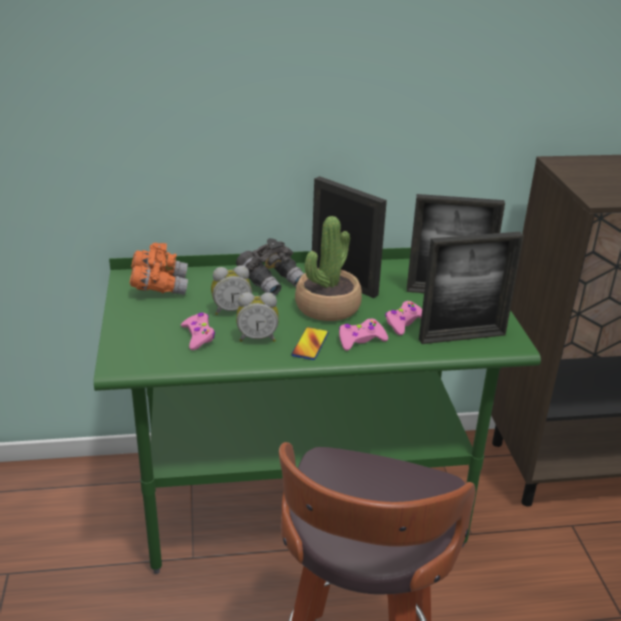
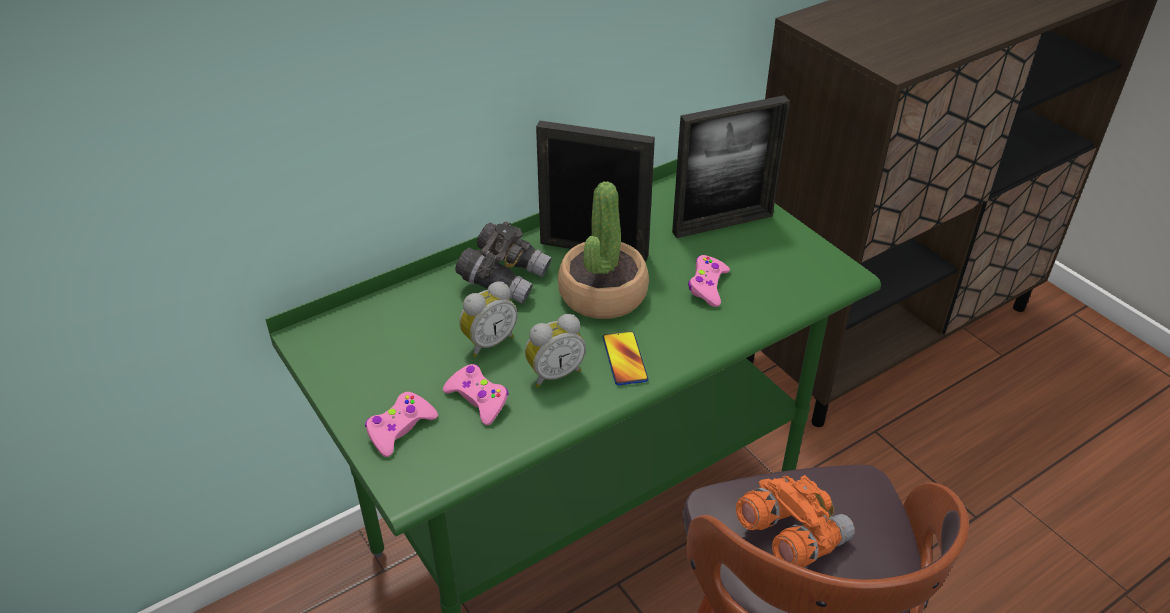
camera: 25 degrees left, 10 degrees up
(159, 286) = (362, 337): orange binoculars -> orange binoculars (790, 535)
(360, 340) = (677, 330): pink game controller -> pink game controller (400, 429)
(462, 337) = (784, 283): picture frame -> none

